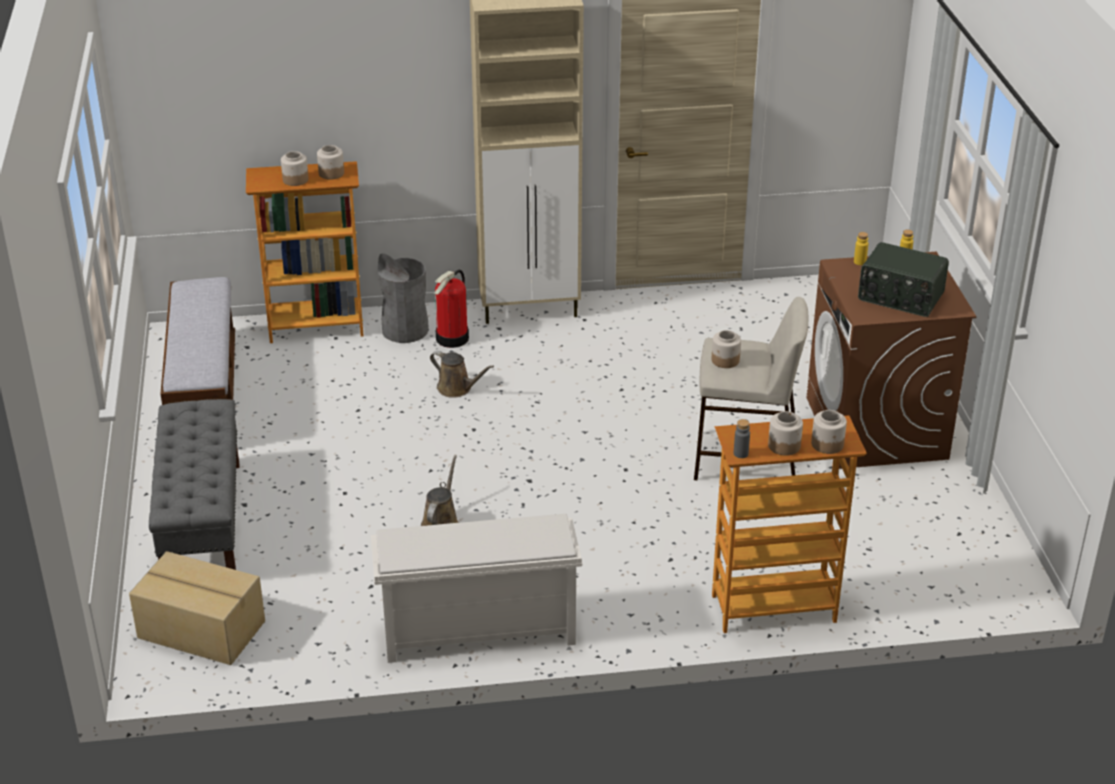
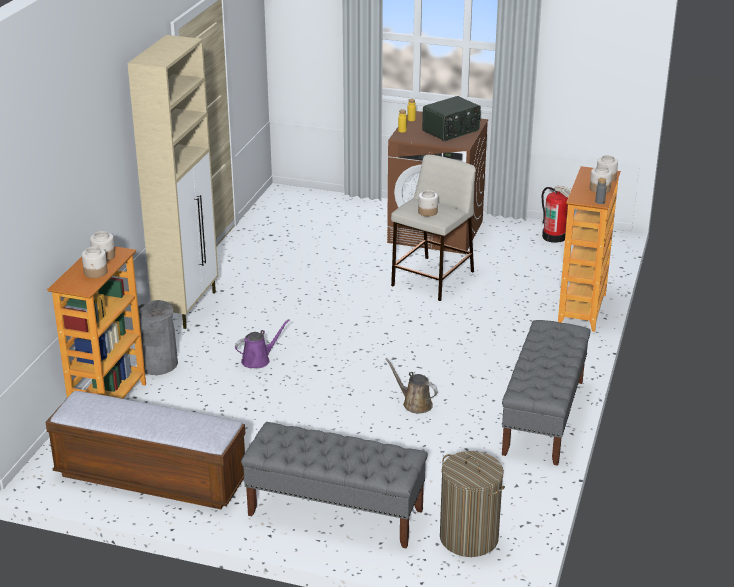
camera: 65 degrees left, 5 degrees down
(201, 630) = (469, 538): cardboard box -> laundry basket
(452, 339) = (191, 346): fire extinguisher -> fire extinguisher (554, 237)
(457, 388) = (258, 360): brown watering can -> purple watering can
(477, 633) = (543, 417): white shoe rack -> grey bench

